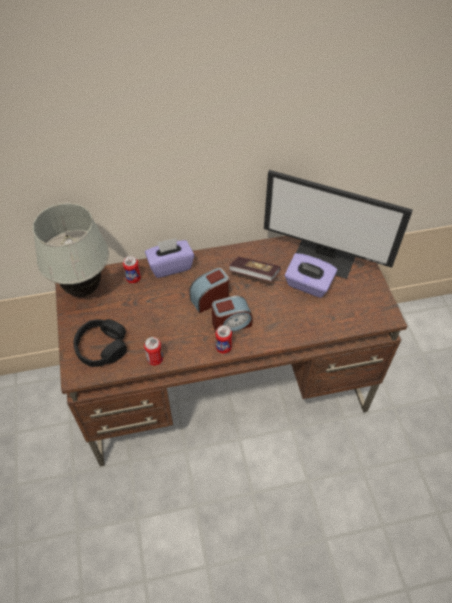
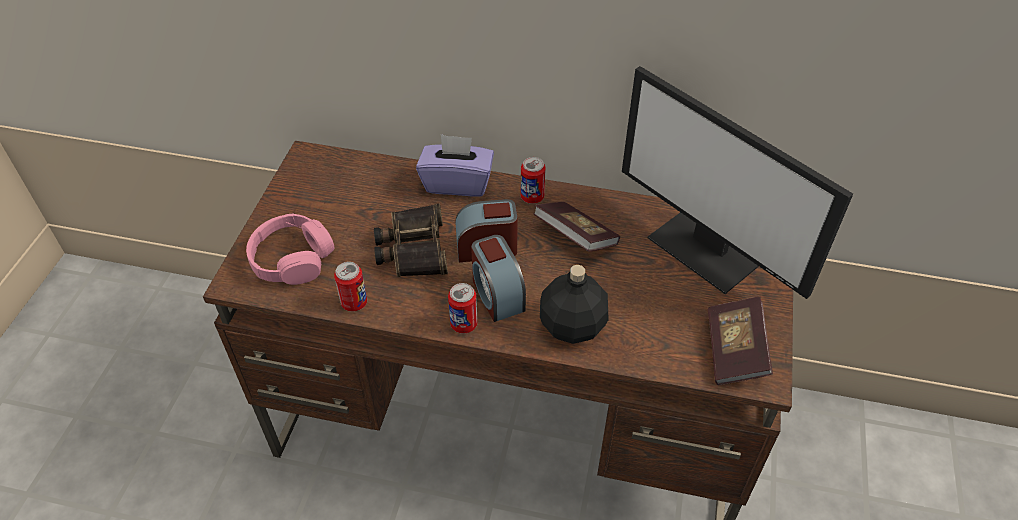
camera: 25 degrees right, 5 degrees down
(83, 289) = (318, 173): white table lamp -> none
(102, 347) = (292, 259): black headphones -> pink headphones
(133, 278) = (394, 182): can -> can (532, 197)
(168, 314) = (412, 248): none -> binoculars
(231, 323) = (497, 294): alarm clock -> alarm clock turned 60 degrees clockwise
(281, 326) = (573, 327): none -> black bottle
(308, 285) = (653, 281): purple tissue box -> none
(367, 308) = (734, 351): none -> book

